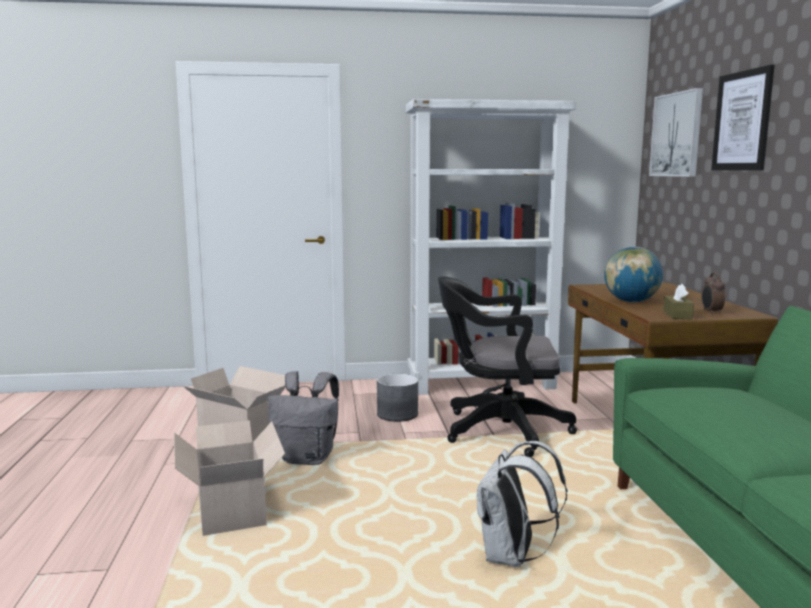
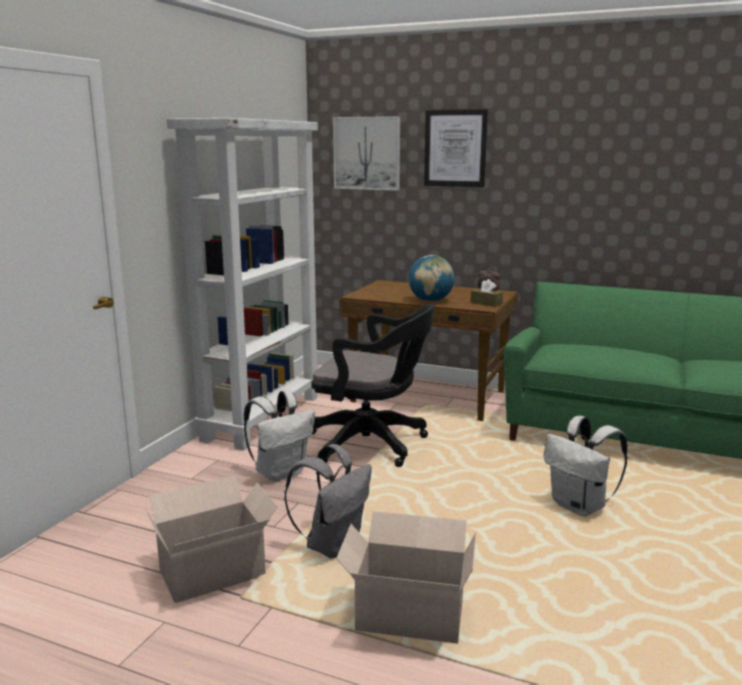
camera: 60 degrees left, 5 degrees up
(398, 414) = (280, 472): grey planter -> white backpack
(498, 430) = (373, 444): black office chair -> black office chair turned 105 degrees counterclockwise

